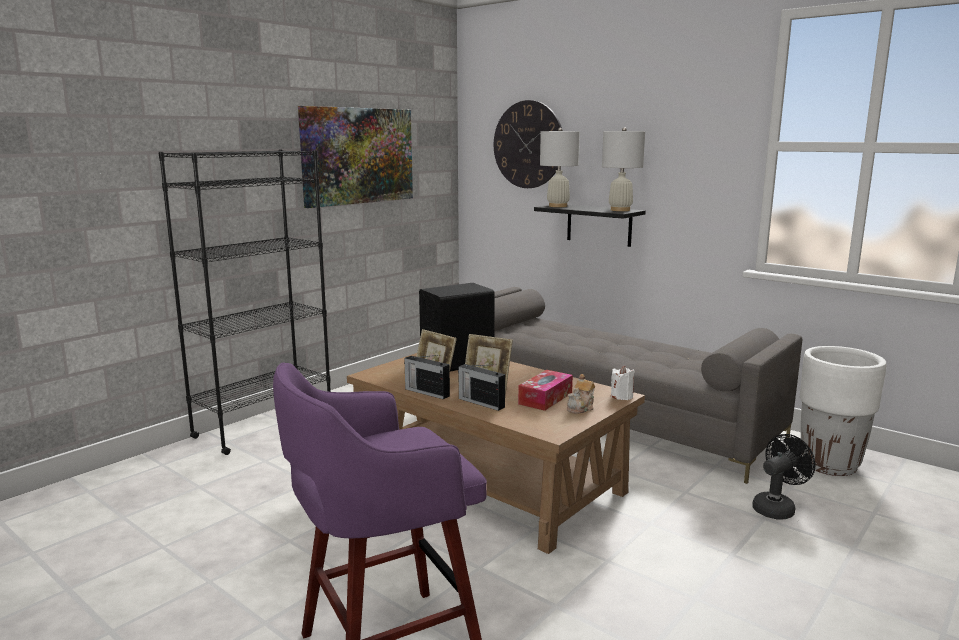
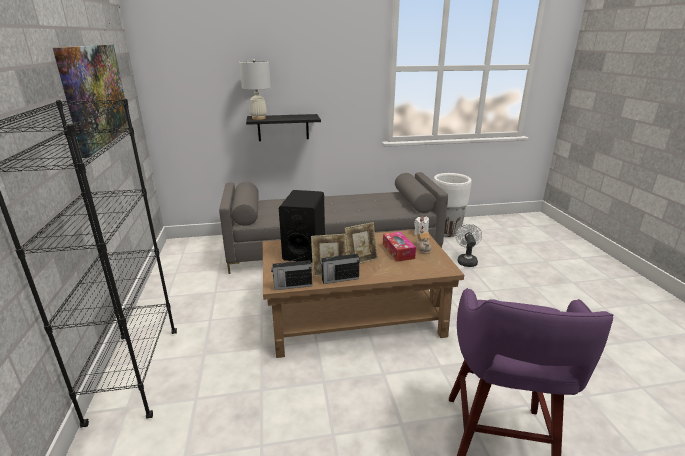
camera: 50 degrees left, 10 degrees up
(480, 402) = (380, 270): radio -> radio (292, 286)
(528, 144) = (213, 72): wall clock -> none
(620, 210) = (306, 116): white table lamp -> none
(777, 508) = (466, 260): black fan -> white fan

